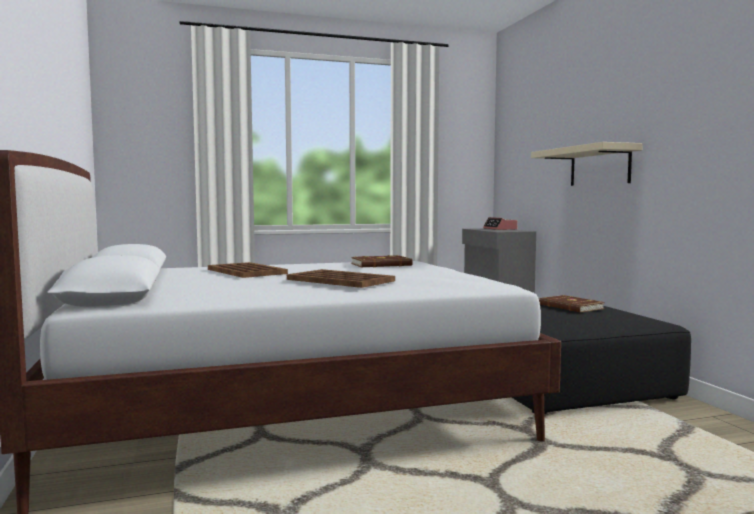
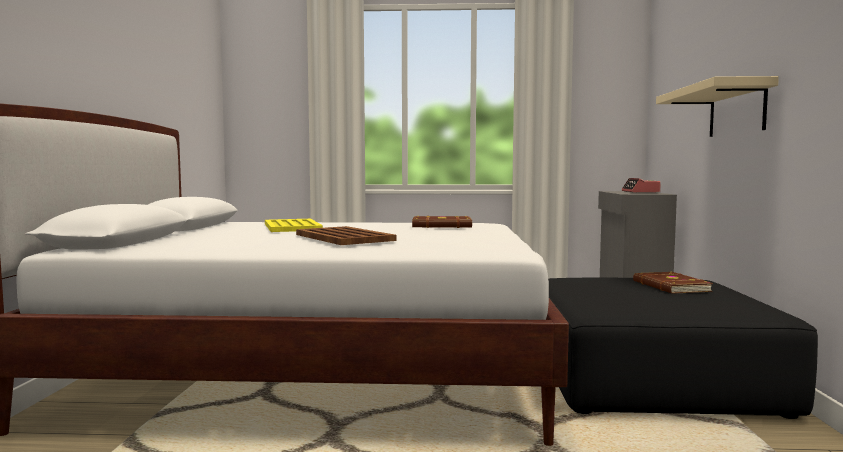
camera: 20 degrees right, 0 degrees up
(246, 271) = (292, 227): brown tray -> yellow tray

